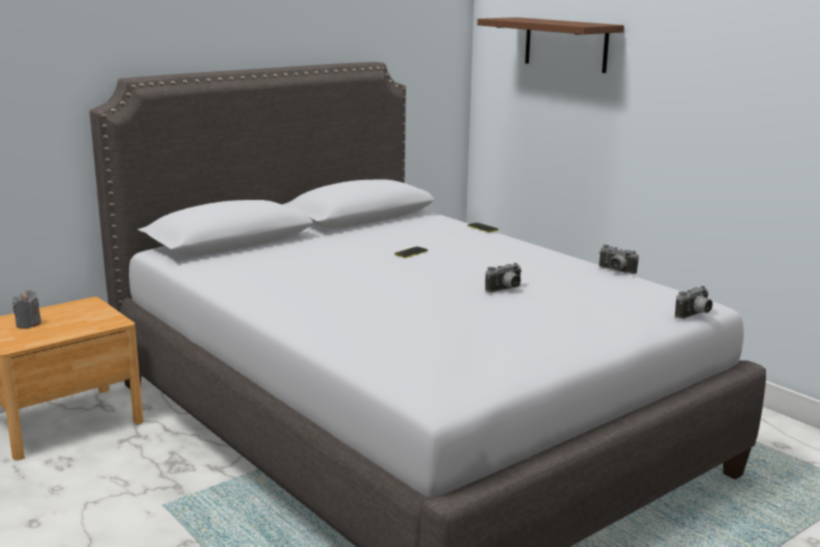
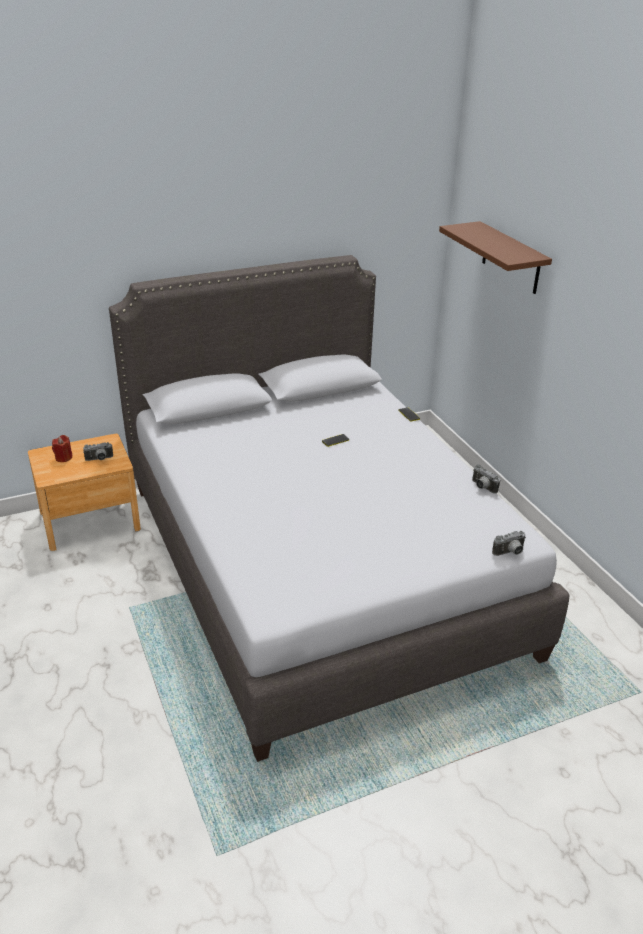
camera: 15 degrees right, 15 degrees up
(28, 324) = (63, 458): grey candle -> red candle
(506, 290) = (382, 498): camera -> camera (99, 459)

